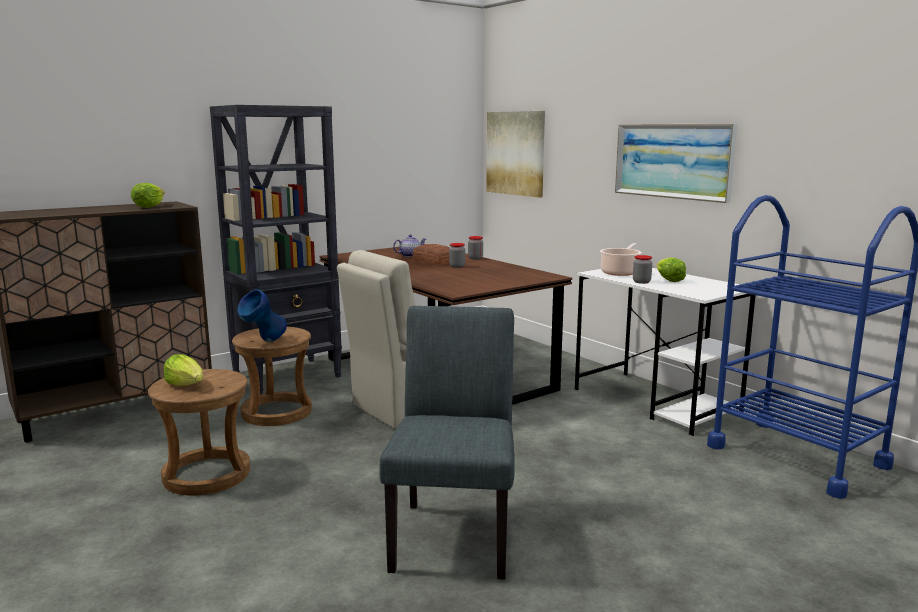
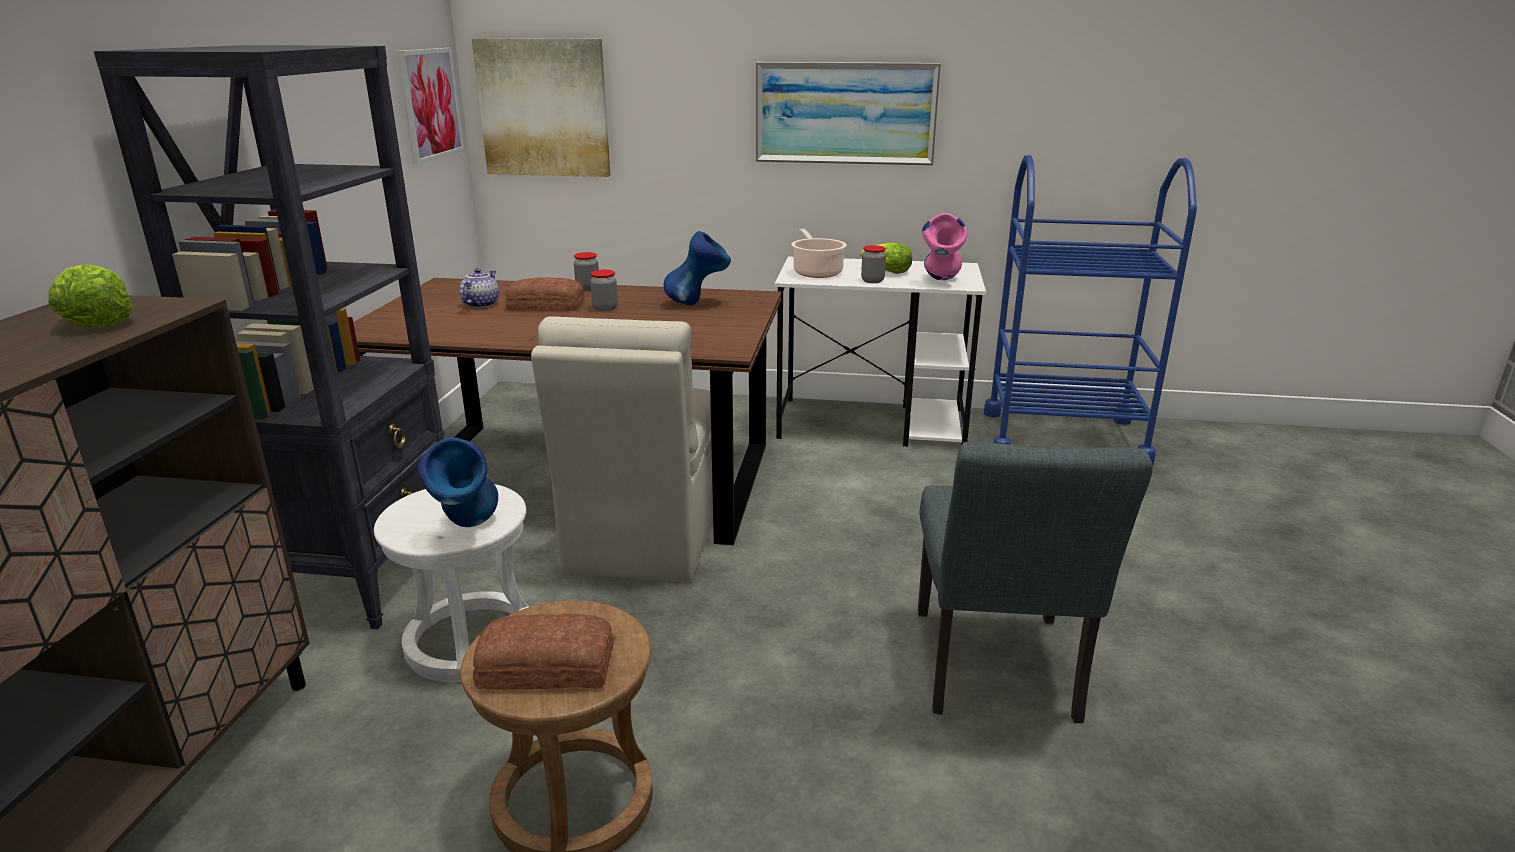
camera: 45 degrees left, 10 degrees up
(186, 385) = (545, 665): lettuce -> bread
(276, 412) = (470, 641): brown stool -> white stool
(448, 147) = (430, 104): none -> picture
(454, 532) = (996, 674): grey chair -> grey chair turned 135 degrees counterclockwise
(507, 273) = (698, 304): none -> blue vase
(689, 290) = (941, 281): none -> pink vase

